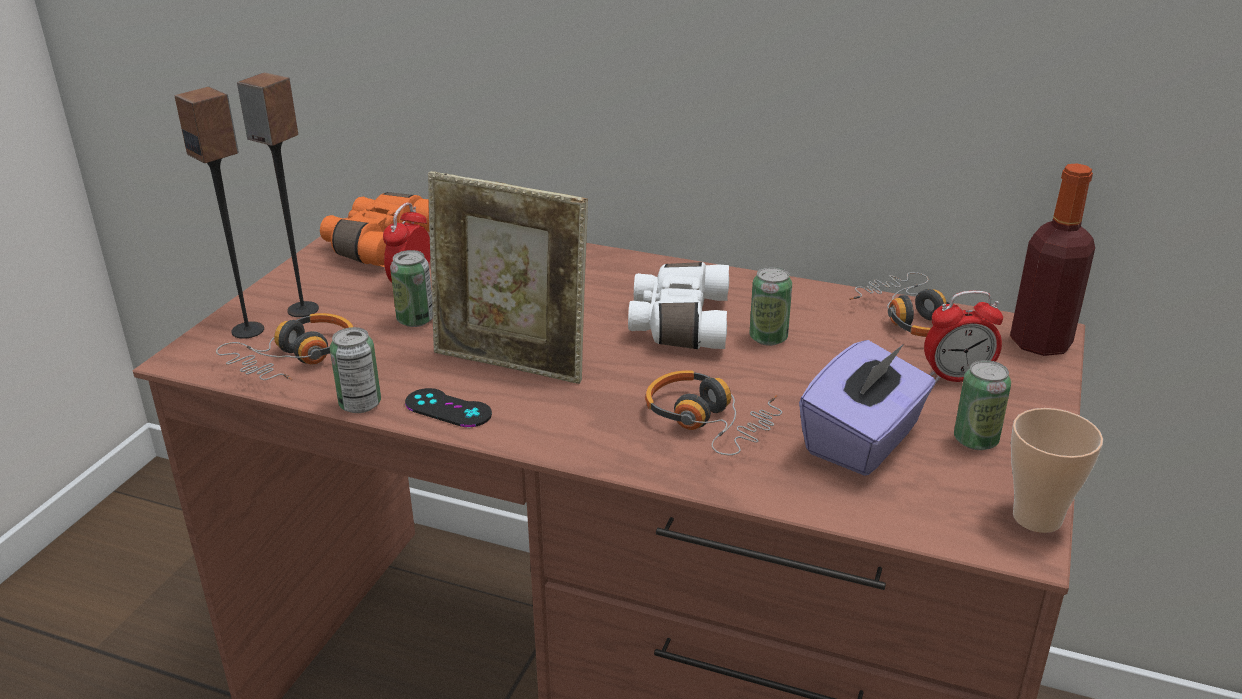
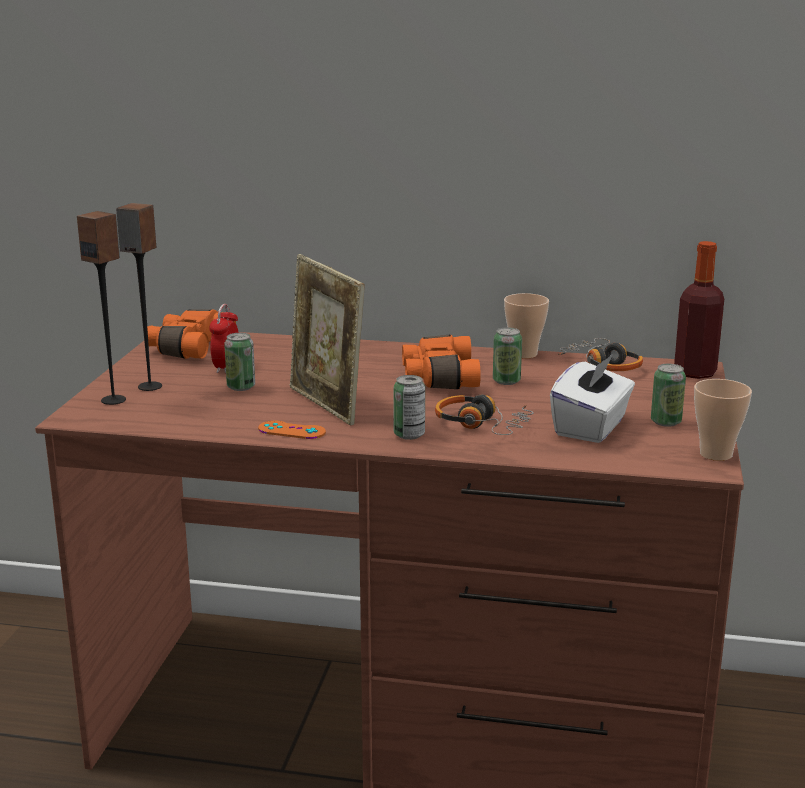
camera: 10 degrees left, 10 degrees down
(295, 359) = (161, 413): headphones -> none
(360, 404) = (225, 432): can -> can (409, 435)
(448, 408) = (291, 430): black game controller -> orange game controller
(511, 364) = (326, 405): picture frame -> picture frame turned 45 degrees clockwise
(677, 323) = (438, 377): white binoculars -> orange binoculars
(807, 288) = (524, 354): none -> cup
(863, 441) = (591, 427): purple tissue box -> white tissue box
(956, 377) = (643, 393): alarm clock -> none

